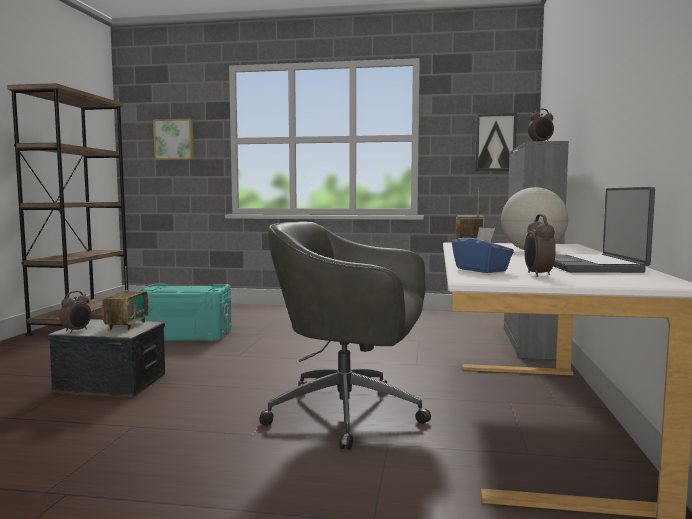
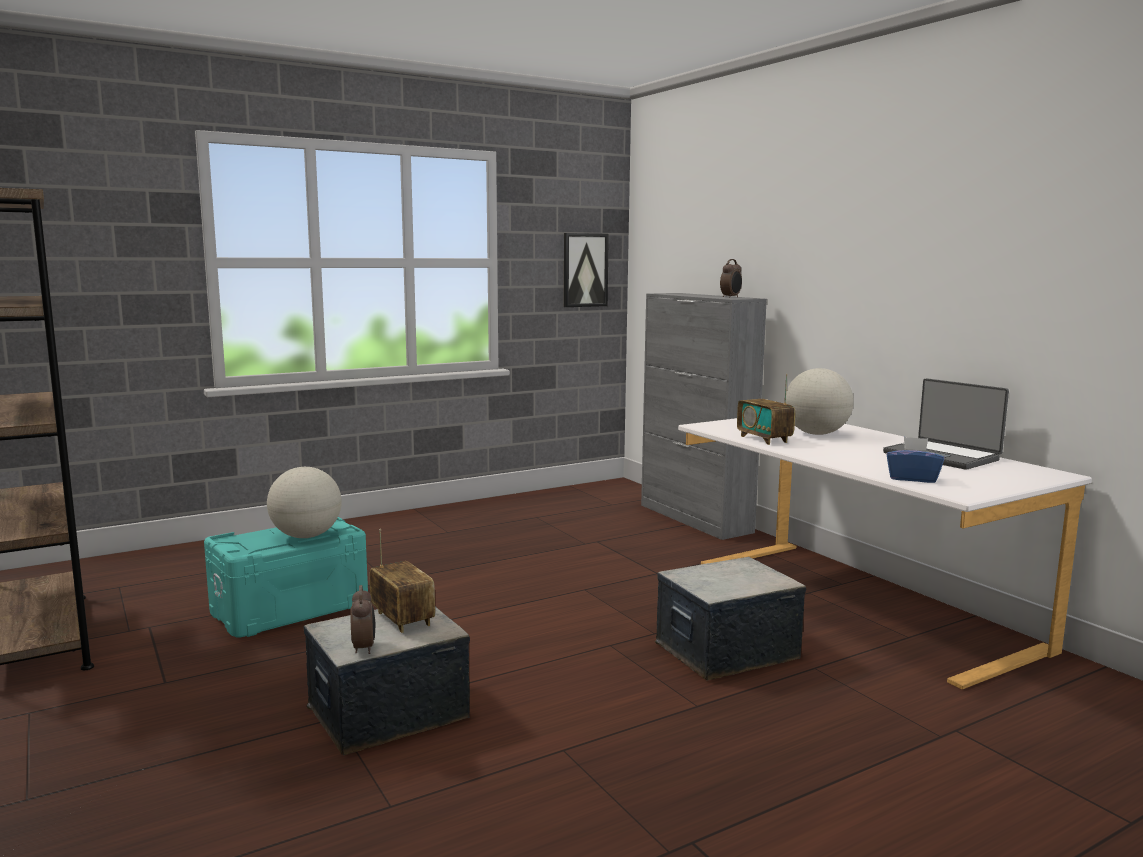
camera: 40 degrees left, 5 degrees up
(174, 139) = (86, 258): picture -> none
(192, 290) = (306, 536): none -> globe
(350, 414) = (726, 650): grey office chair -> storage box
(537, 275) = (966, 478): alarm clock -> none

